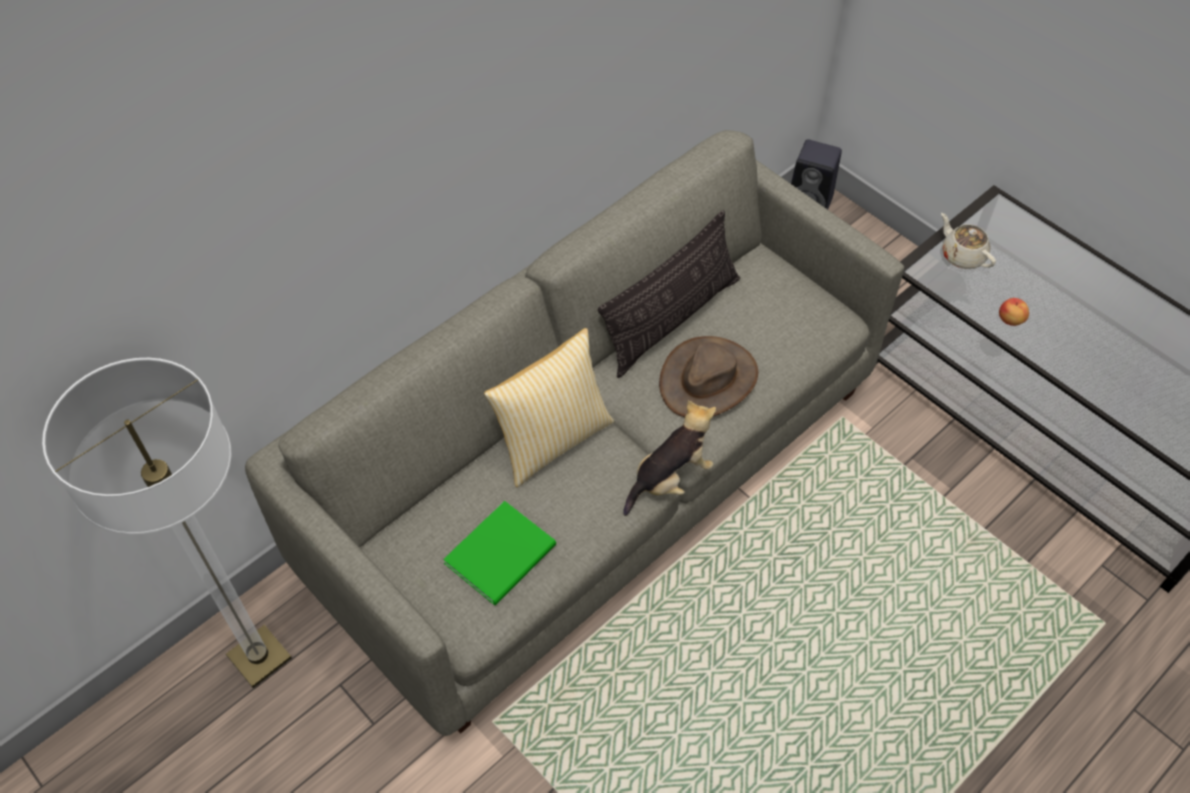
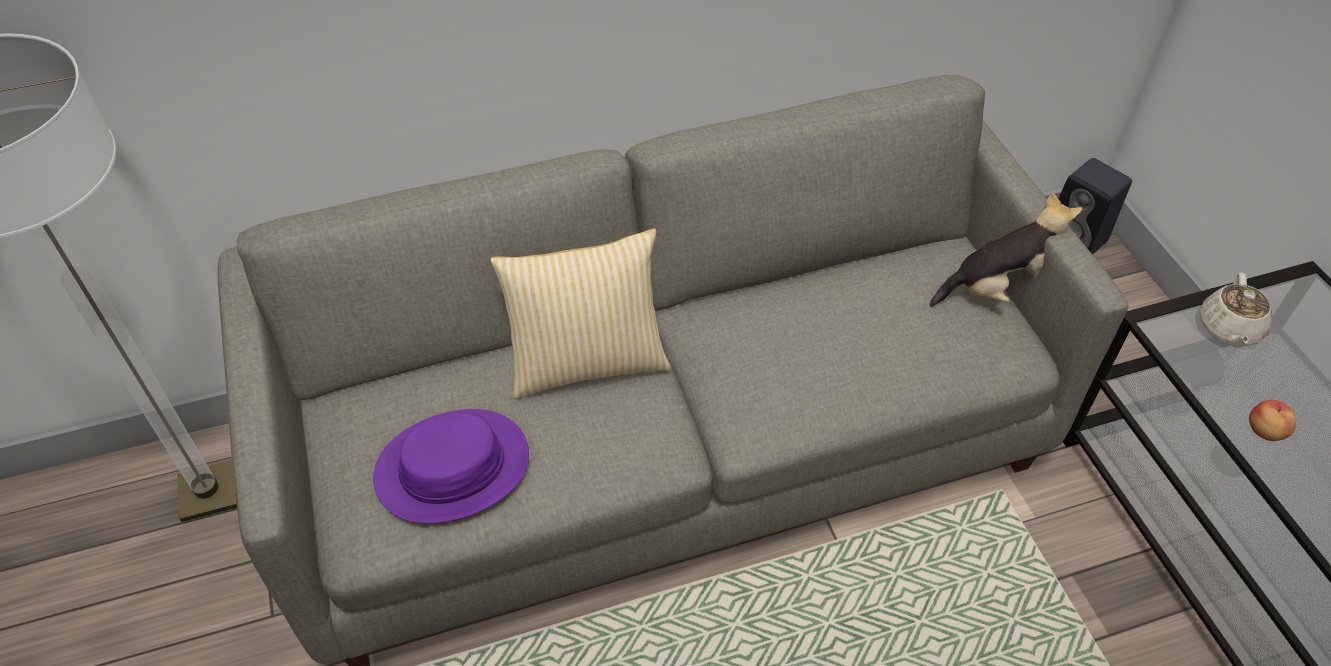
camera: 25 degrees right, 5 degrees down
(504, 553) = (452, 467): green book -> purple hat
(670, 478) = (701, 460): plush toy -> plush toy (997, 290)
(671, 320) = (805, 282): pillow -> none
(708, 379) = (812, 361): brown hat -> none
(962, 255) = (1228, 329): beige teapot -> beige teapot turned 150 degrees counterclockwise

